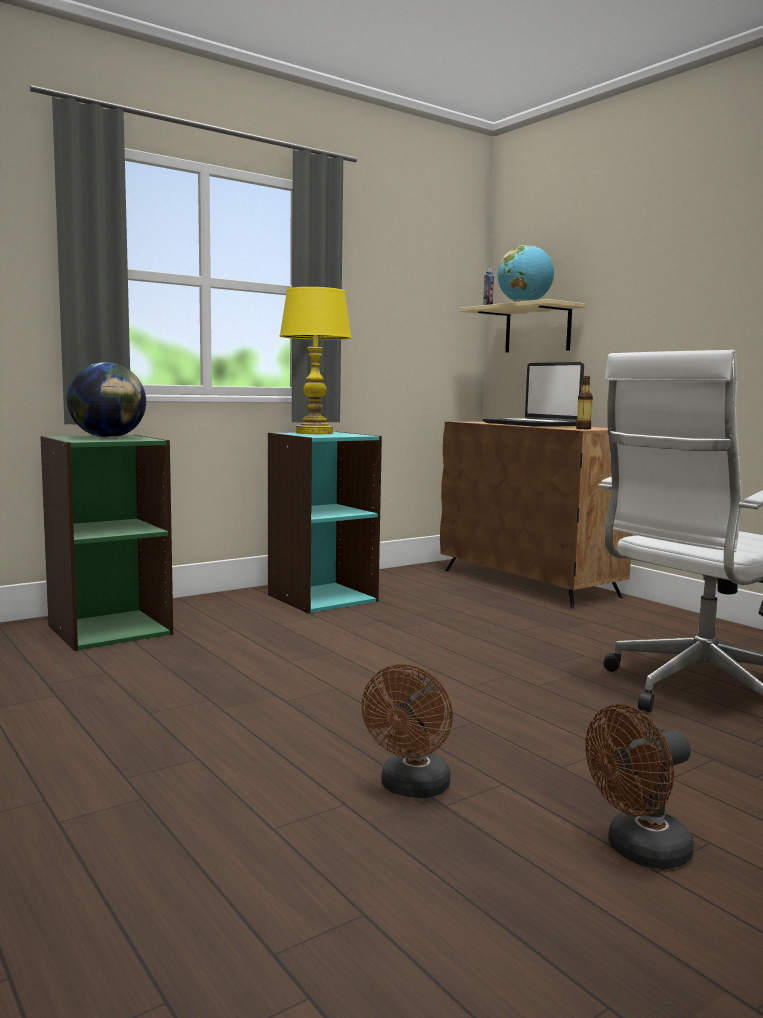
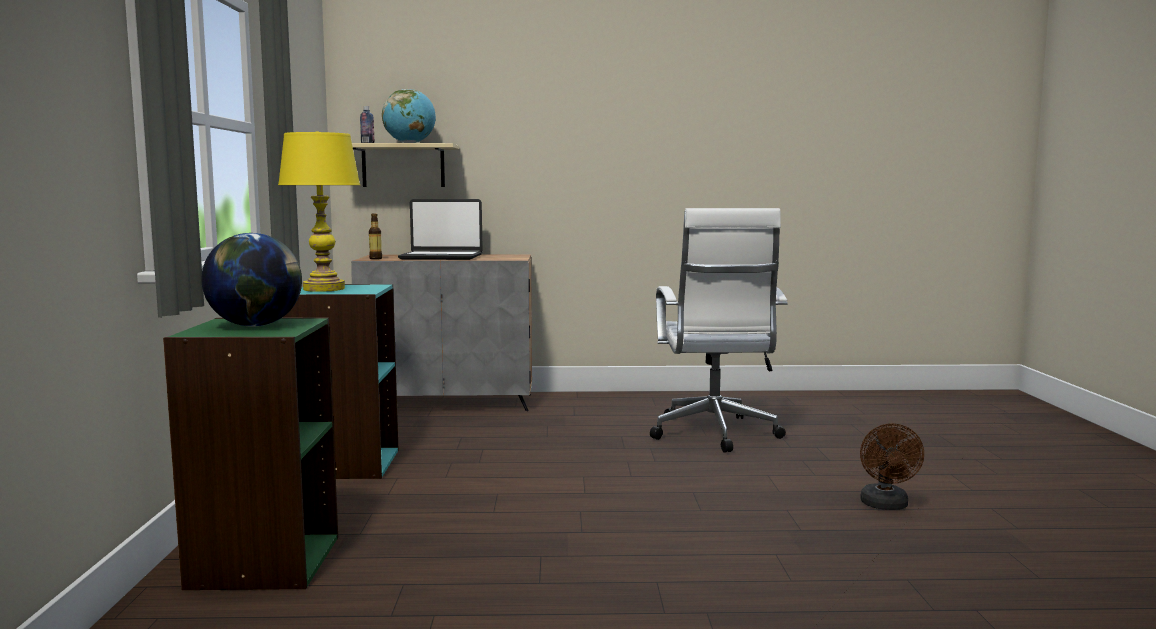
camera: 55 degrees left, 0 degrees up
(411, 789) = (772, 532): brown fan -> none
(529, 583) = (449, 402): brown cabinet -> grey cabinet
(583, 429) = (514, 258): bottle -> bottle (375, 258)

